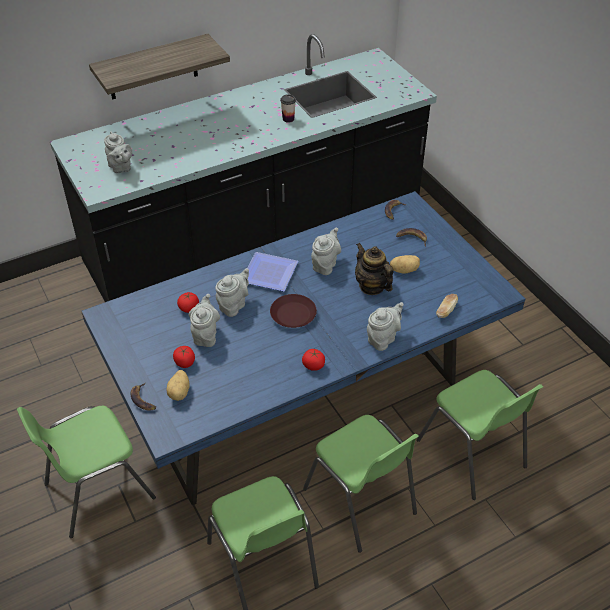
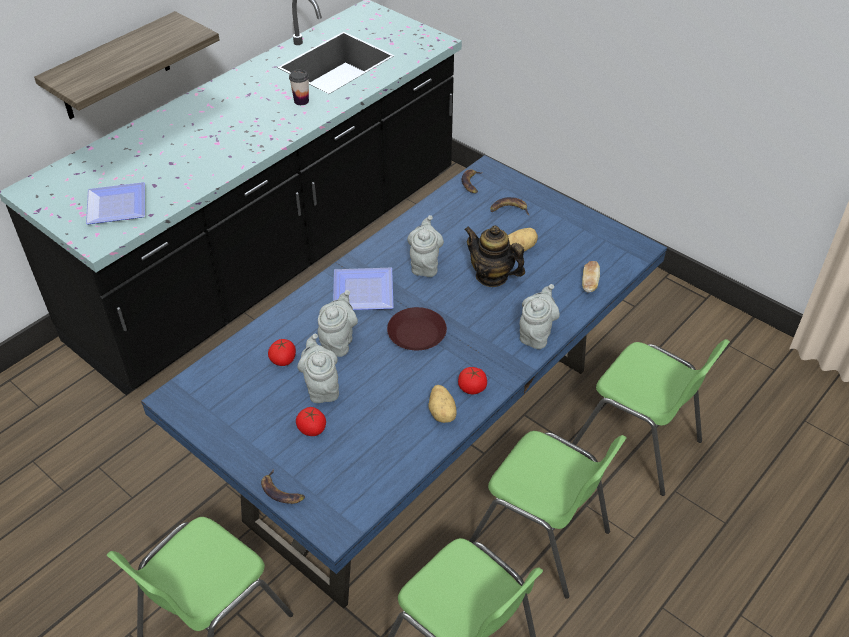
camera: 20 degrees left, 0 degrees up
(120, 168) = (115, 205): grey teapot -> plate
(180, 392) = (324, 468): potato -> potato (442, 412)

